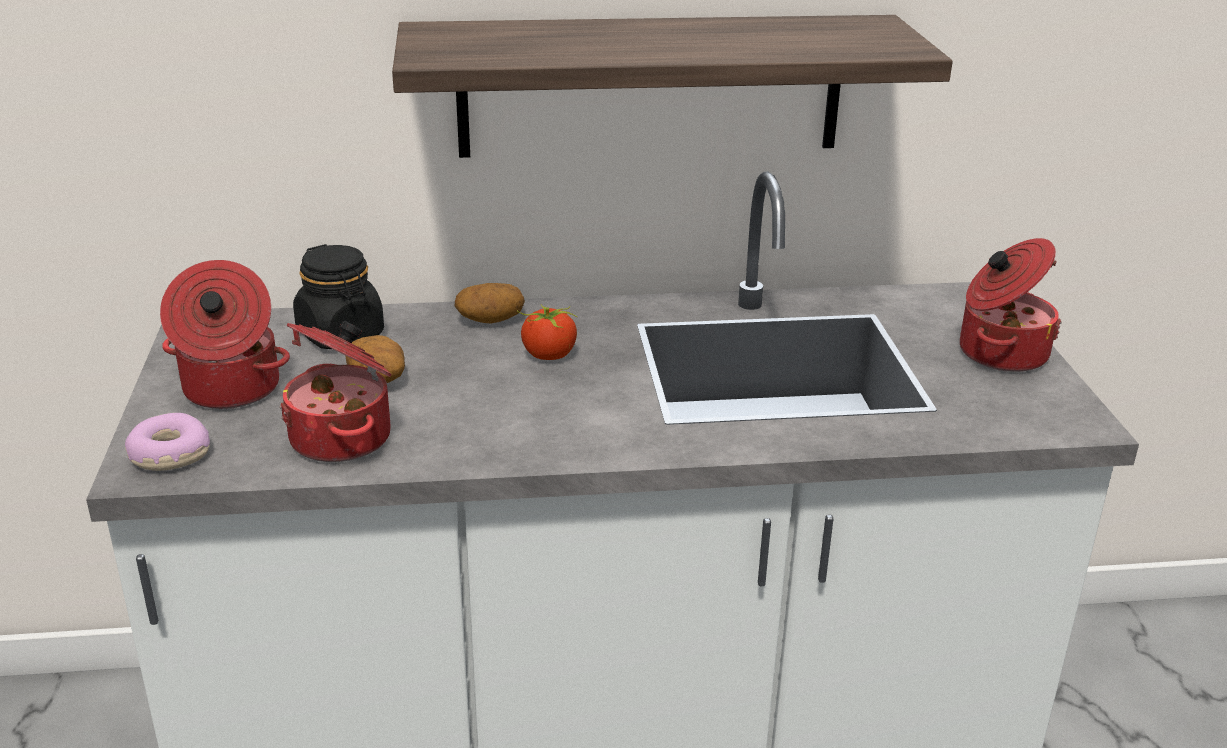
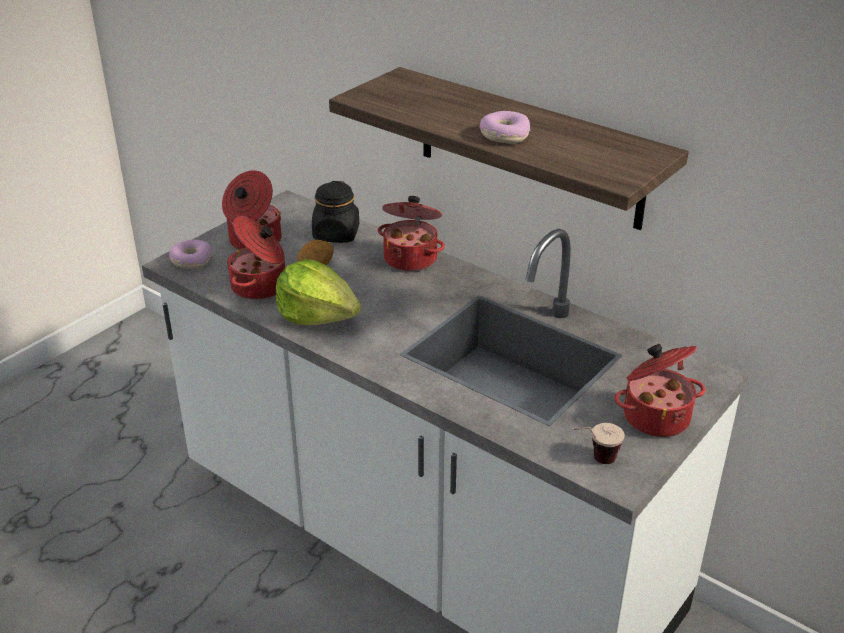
camera: 45 degrees right, 5 degrees up
(487, 432) = (317, 315): none -> lettuce
(490, 320) = (411, 258): potato -> cooking pot
(548, 355) = (406, 291): tomato -> none
(702, 47) = (504, 135): none -> donut
(1031, 420) = (593, 461): none -> cup

